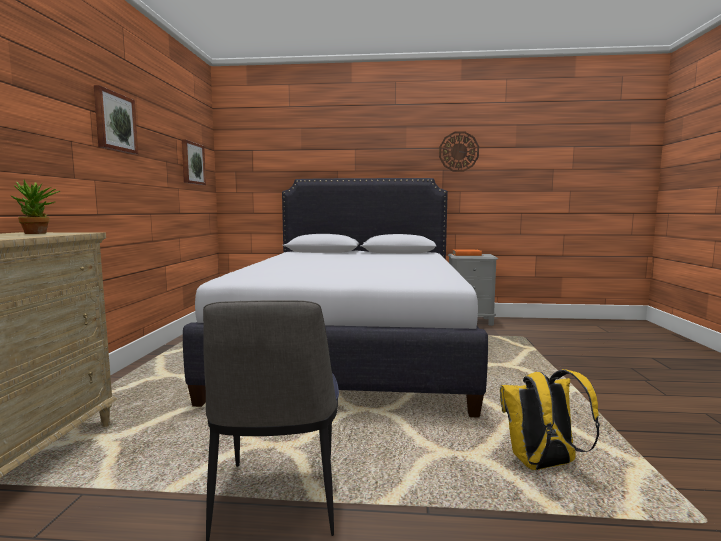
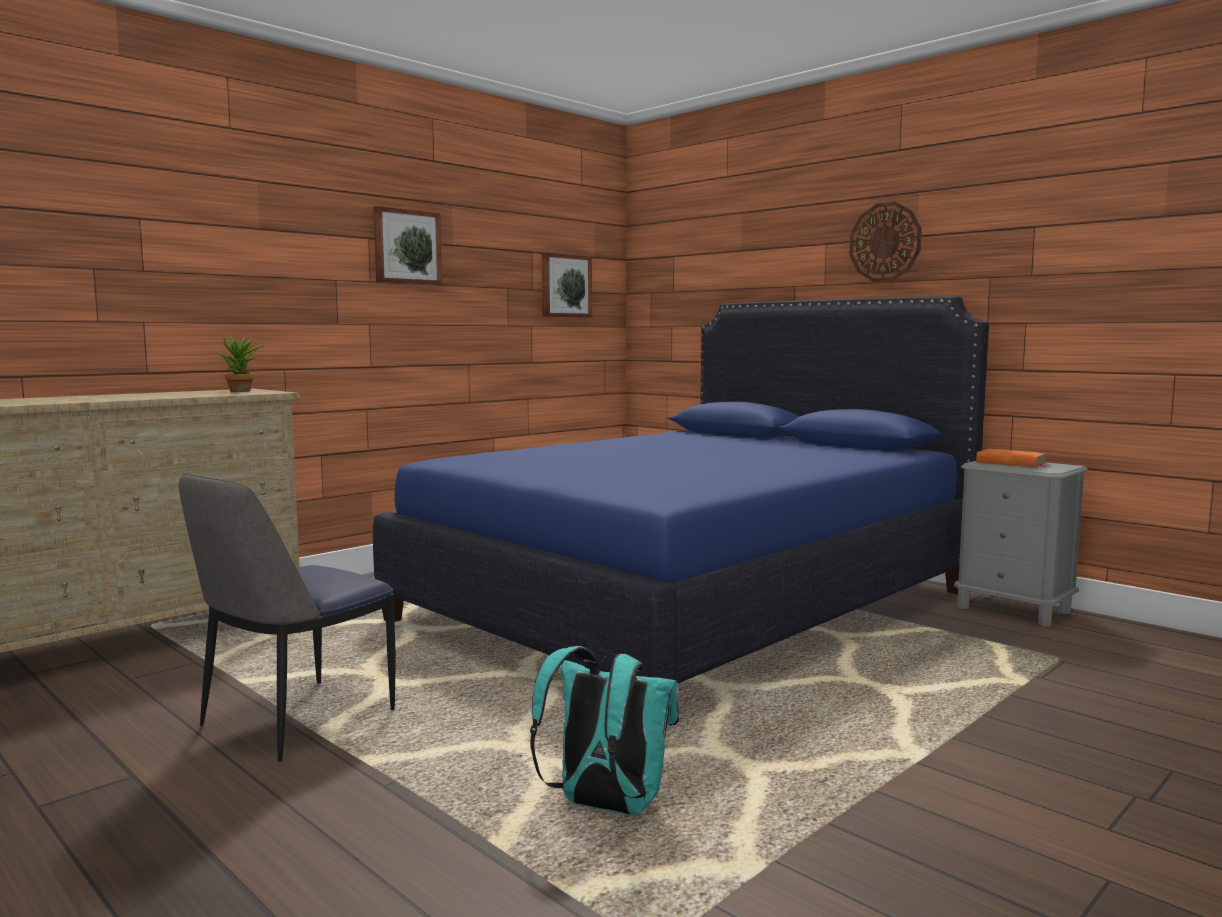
camera: 40 degrees right, 0 degrees up
(352, 349) = (690, 605): white bed -> blue bed
(458, 151) = (1024, 236): wall clock -> wall clock (885, 242)
(542, 465) = (605, 806): yellow backpack -> turquoise backpack

